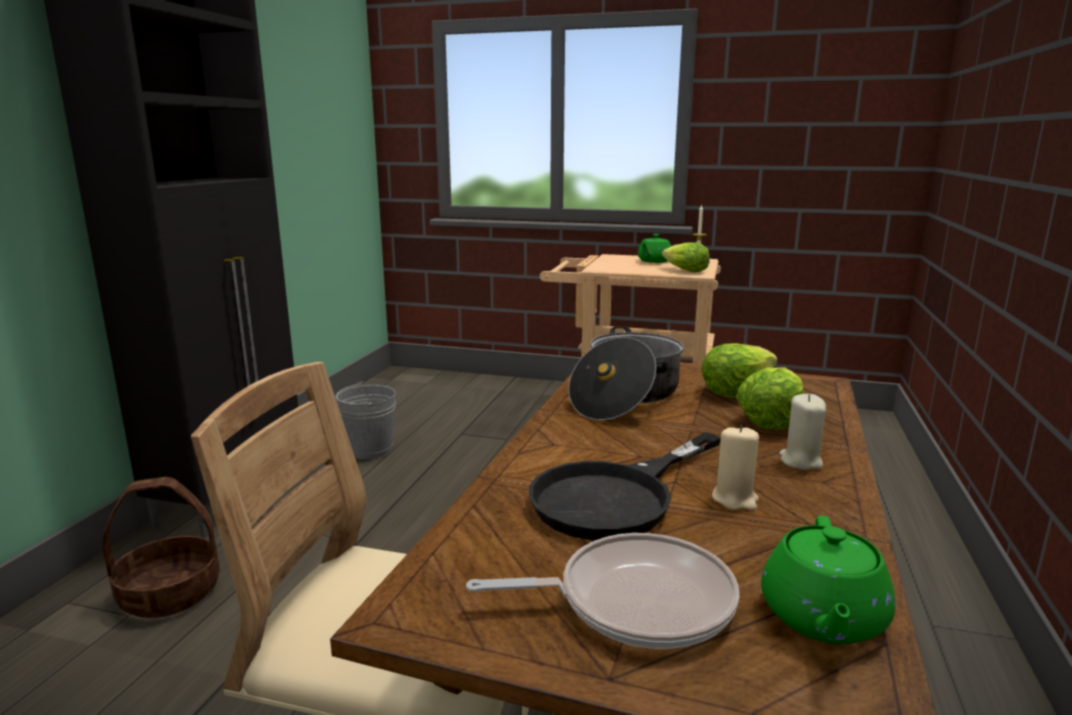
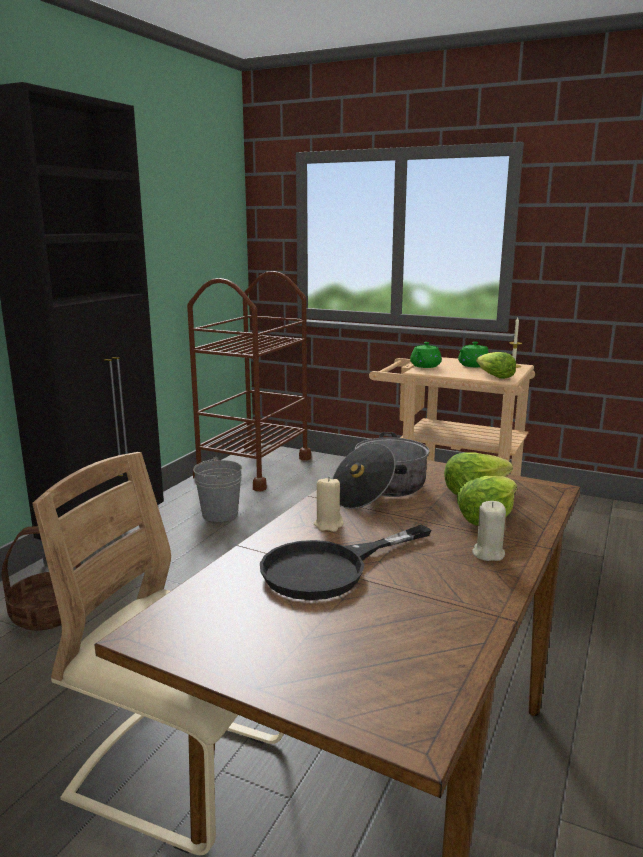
camera: 10 degrees right, 0 degrees up
(398, 394) = (254, 467): none -> brown cart
(634, 601) = (300, 642): frying pan -> none
(735, 499) = (416, 578): beige candle -> beige candle (328, 525)
(822, 618) = (425, 667): green teapot -> green teapot (425, 366)

